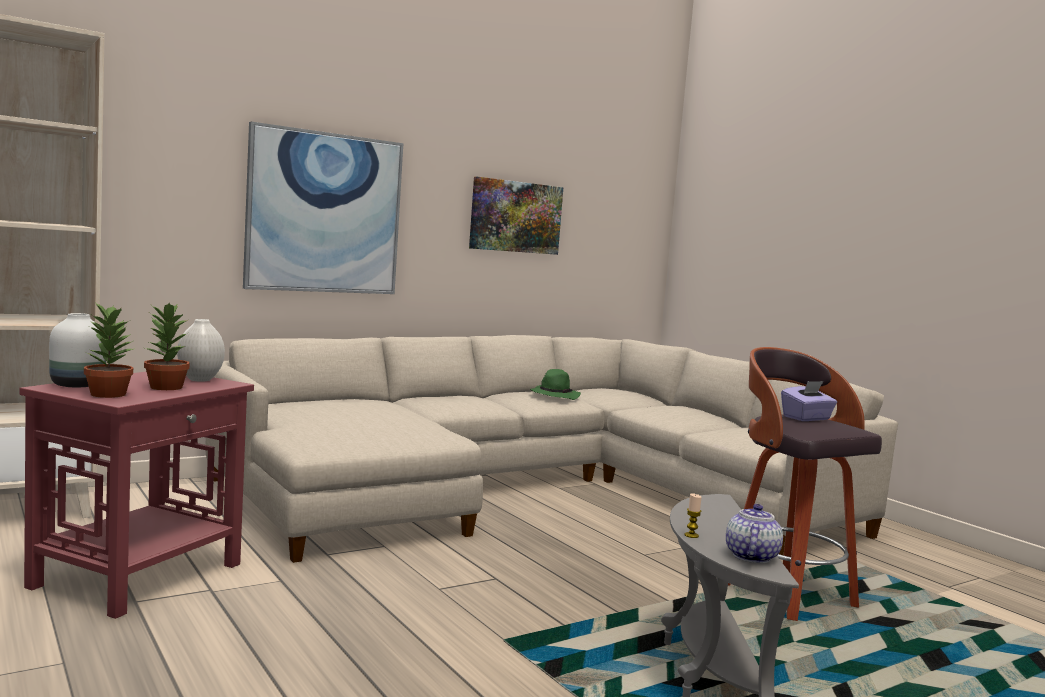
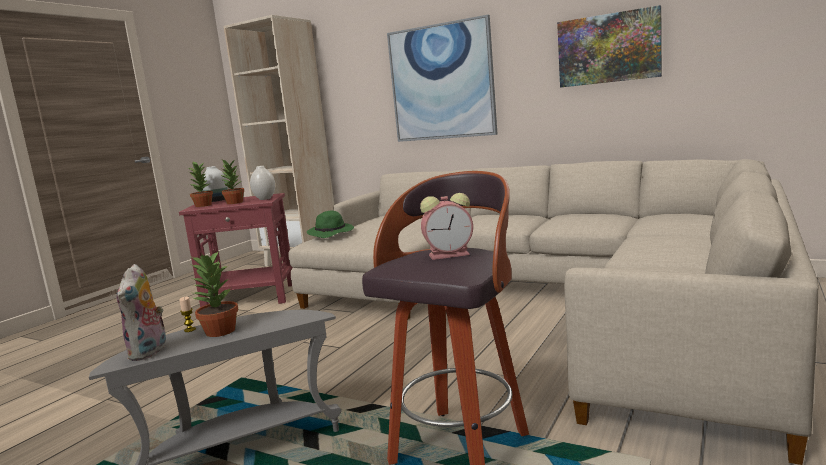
camera: 65 degrees right, 5 degrees up
(554, 395) = (595, 218): green hat -> green hat (331, 233)
(717, 528) = (219, 331): none -> potted plant
(750, 556) = (150, 352): teapot -> plush toy
(807, 418) = (450, 254): purple tissue box -> alarm clock

